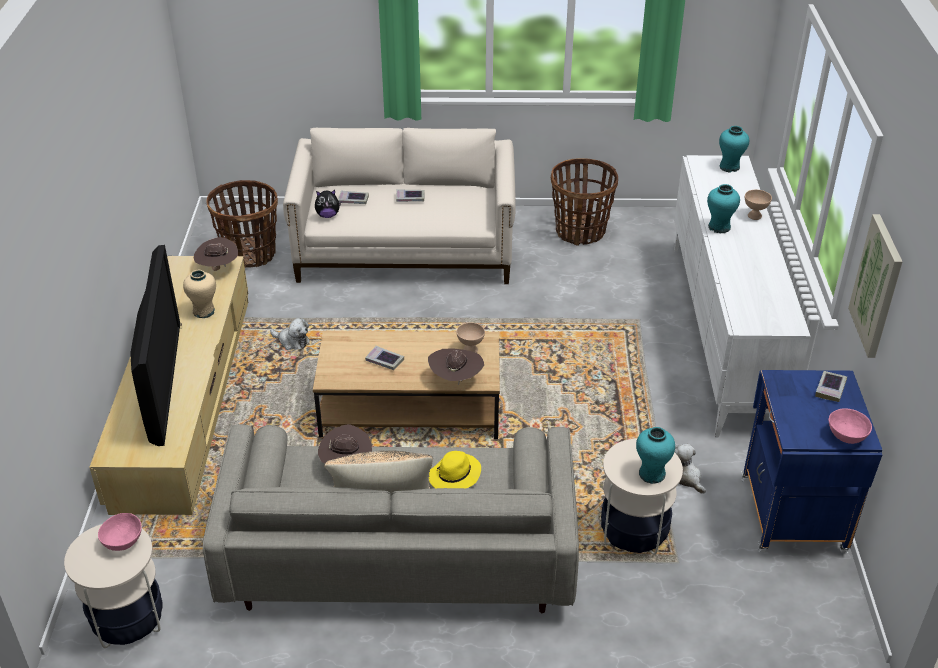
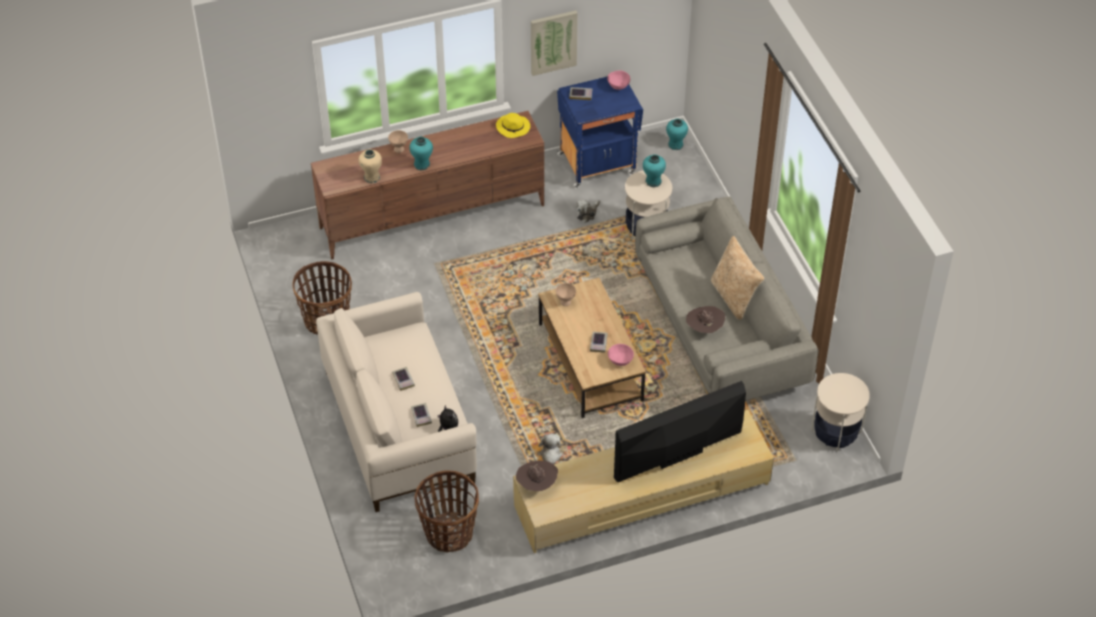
camera: 110 degrees left, 10 degrees up
(124, 542) = (831, 389): pink bowl -> pink bowl (620, 360)
(204, 311) = (593, 469): beige vase -> beige vase (371, 177)
(454, 476) = (687, 276): yellow hat -> yellow hat (513, 127)
(456, 379) = (599, 301): brown hat -> none
(724, 335) = (433, 216): white cabinet -> brown cabinet
(729, 167) = (333, 170): turquoise vase -> turquoise vase (675, 144)

